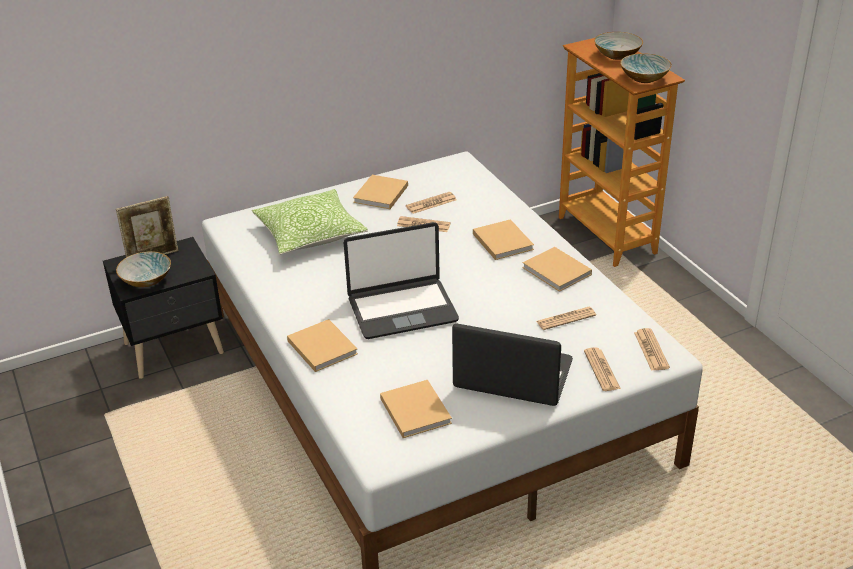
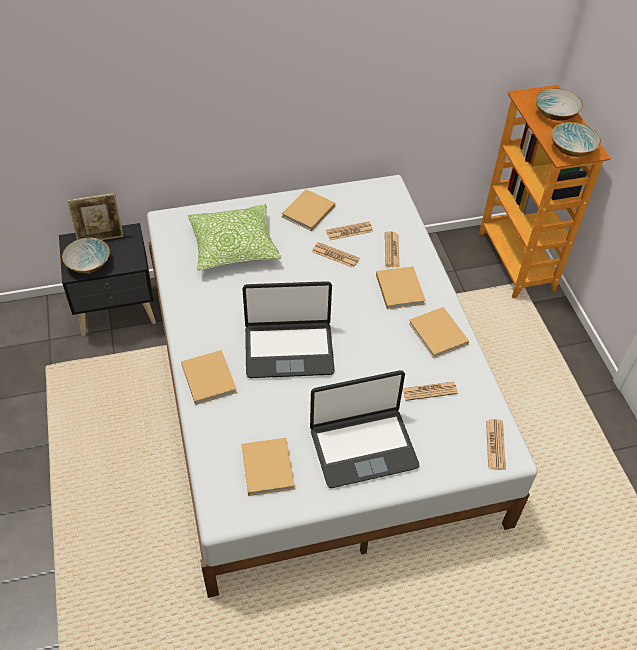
camera: 10 degrees right, 15 degrees up
(513, 376) = (363, 447): laptop -> laptop turned 135 degrees clockwise
(601, 370) = (443, 458): newspaper -> newspaper (391, 250)

